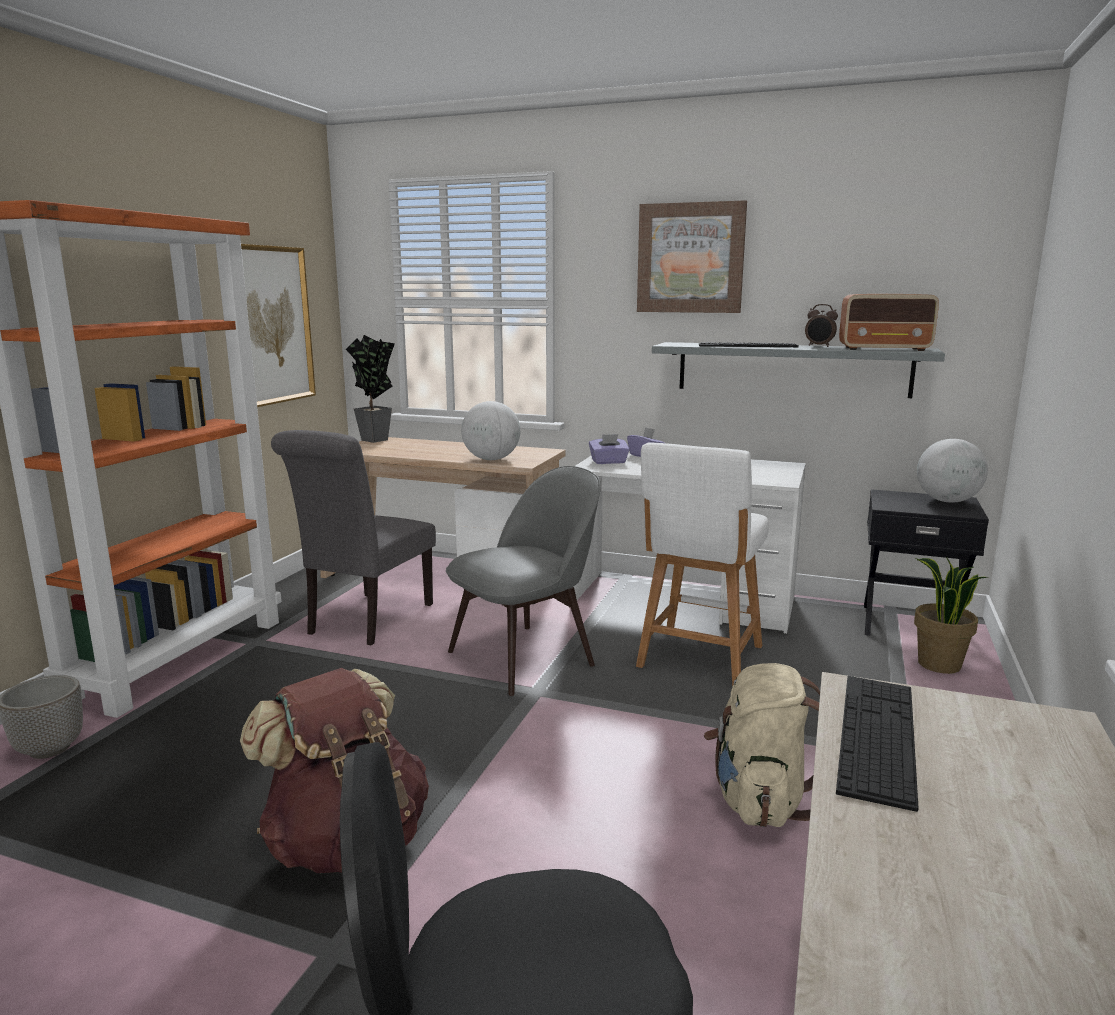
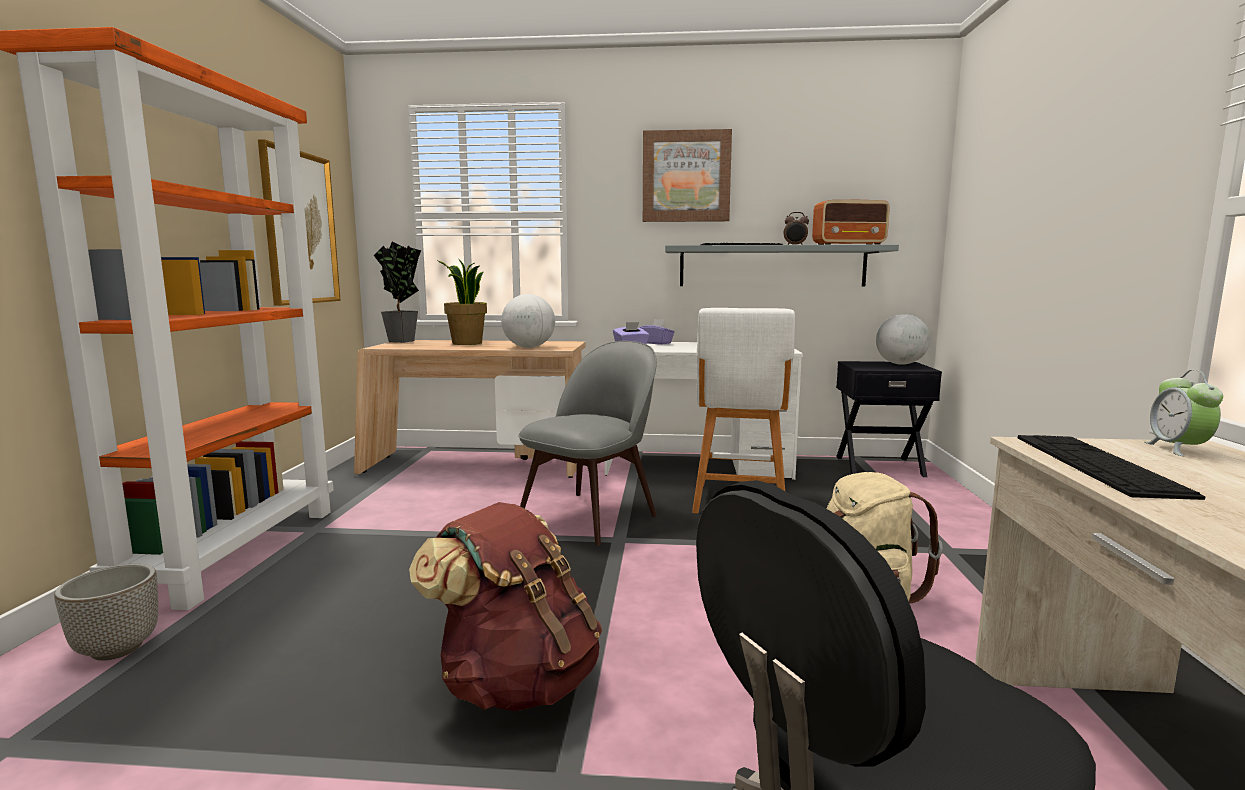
camera: 15 degrees left, 5 degrees down
(366, 621) = (420, 503): grey chair -> none
(938, 665) = (920, 489): potted plant -> potted plant (466, 343)
(1022, 723) = (1178, 449): none -> alarm clock

